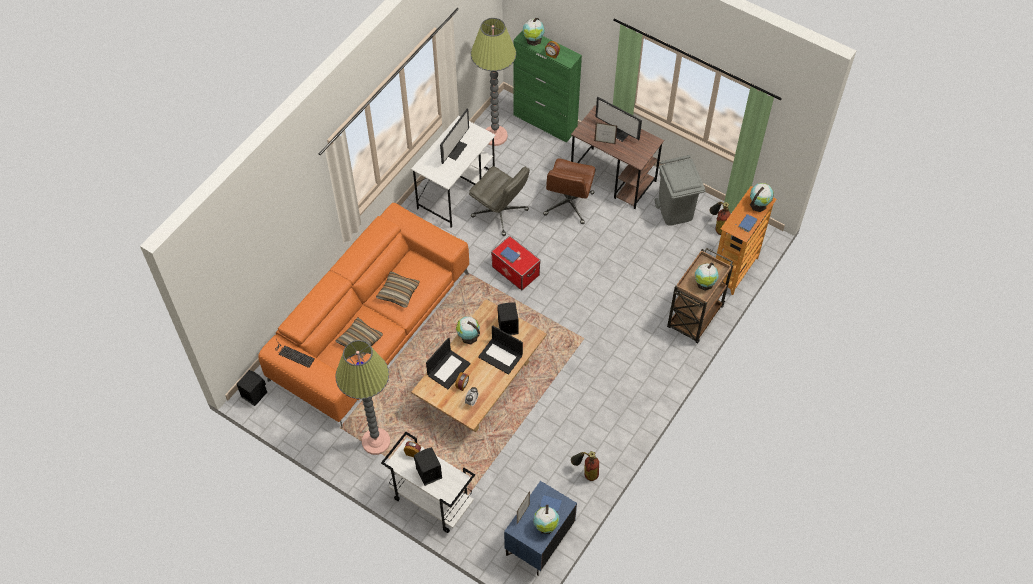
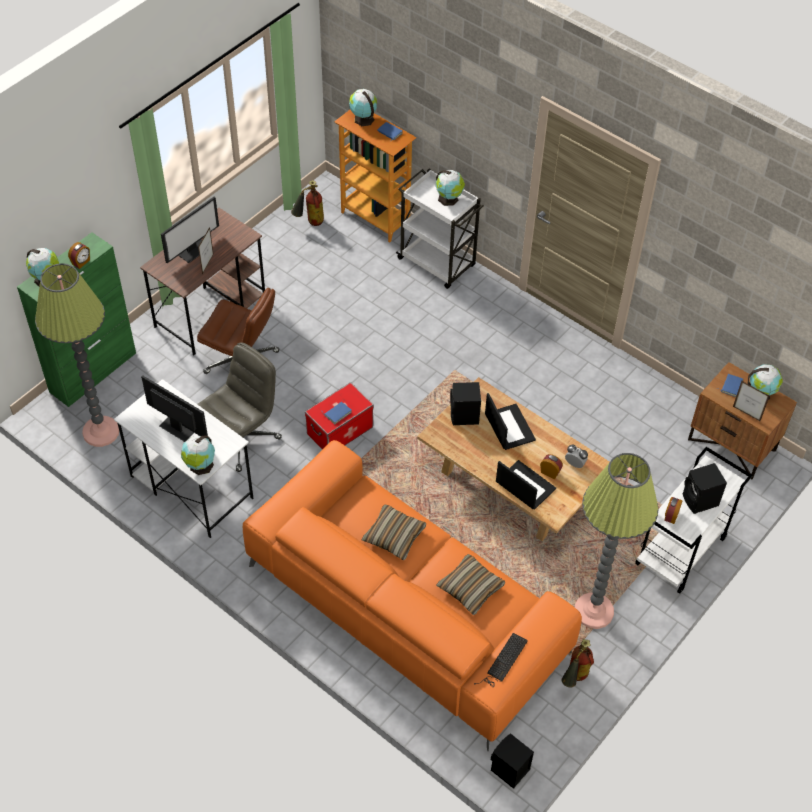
camera: 85 degrees left, 5 degrees down
(468, 336) = (475, 460): globe -> globe (200, 466)
(501, 356) = (509, 427): laptop -> laptop turned 60 degrees counterclockwise
(539, 541) = (732, 444): blue nightstand -> brown nightstand
(585, 473) = (642, 390): fire extinguisher -> fire extinguisher (574, 679)
(675, 211) = (277, 258): grey trash can -> none
(694, 318) = (437, 263): brown cart -> white cart

